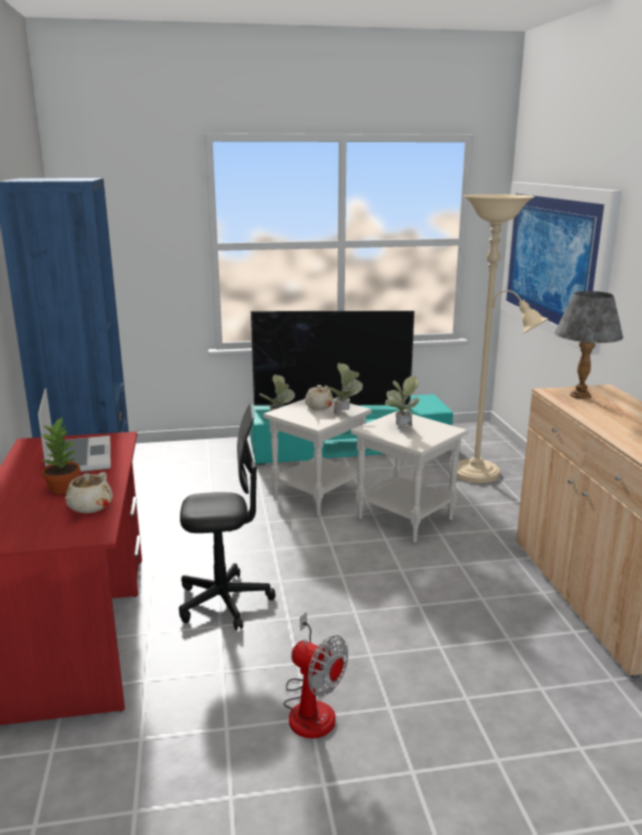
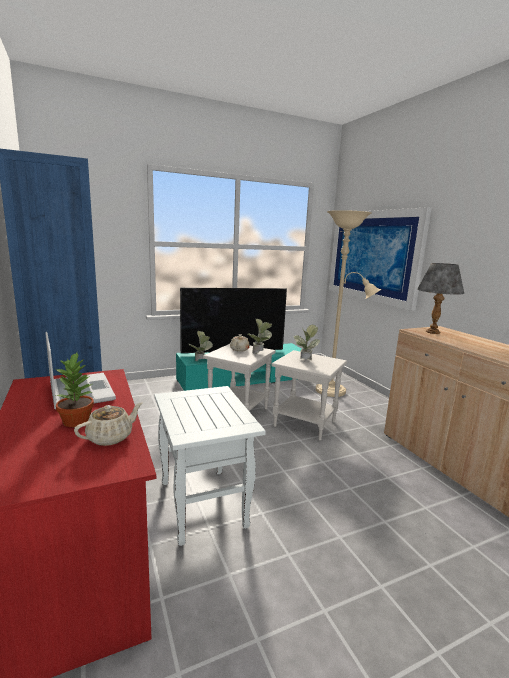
camera: 15 degrees left, 5 degrees down
(89, 507) = (111, 437): beige teapot -> beige teapot turned 135 degrees counterclockwise
(224, 602) = (204, 505): black office chair -> white side table
(311, 707) = (320, 598): fan -> none

